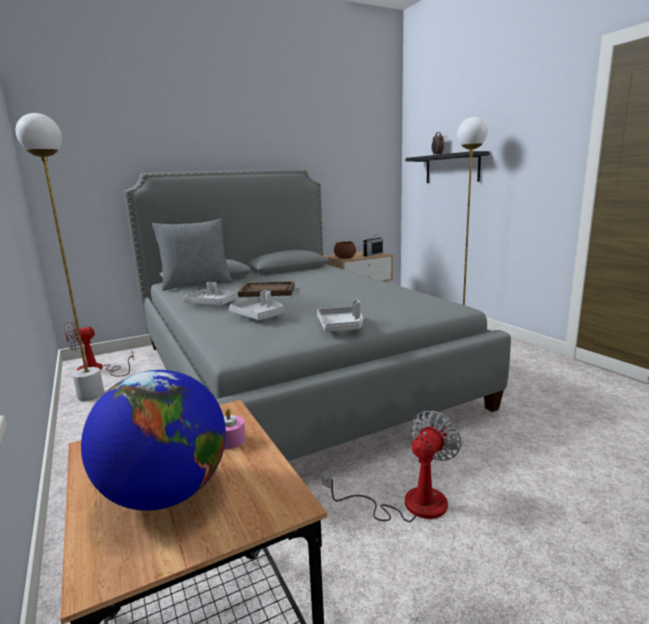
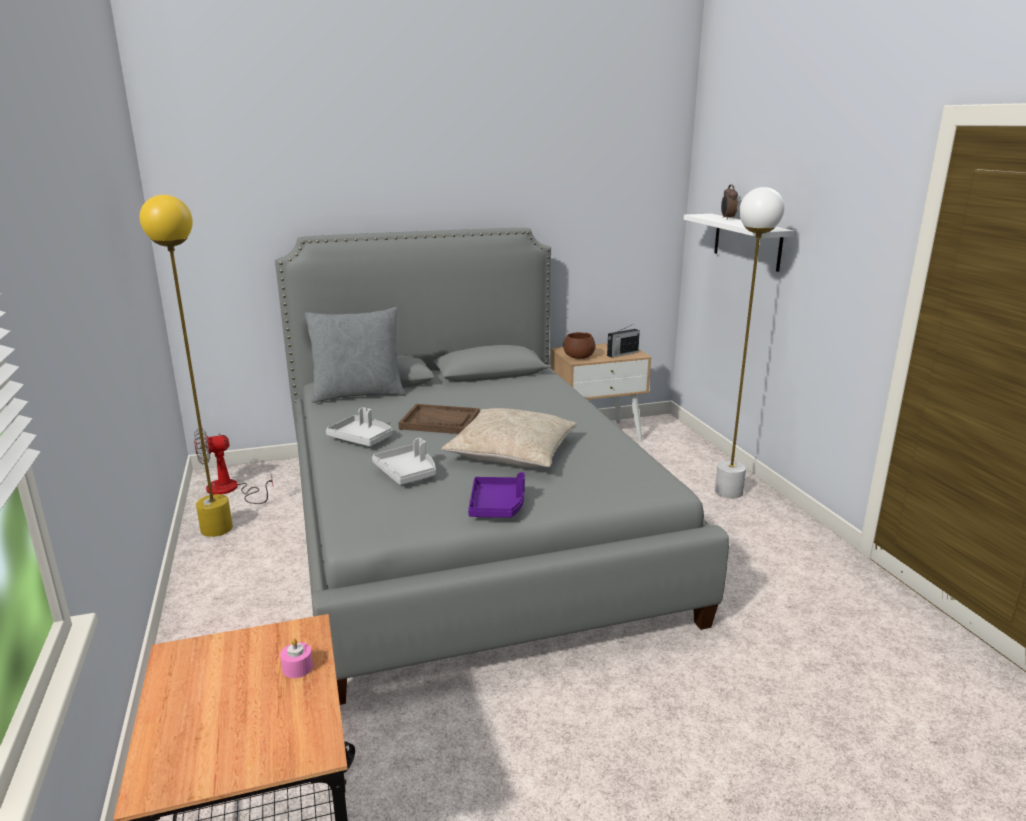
camera: 10 degrees right, 5 degrees up
(91, 395) = (216, 529): white floor lamp -> yellow floor lamp
(166, 494) = (220, 720): globe -> none
(331, 300) = (512, 451): none -> beige pillow
(341, 326) = (497, 506): grey tray -> purple tray
(409, 504) = (533, 740): fan -> none
(452, 168) = (747, 241): black shelf -> white shelf

